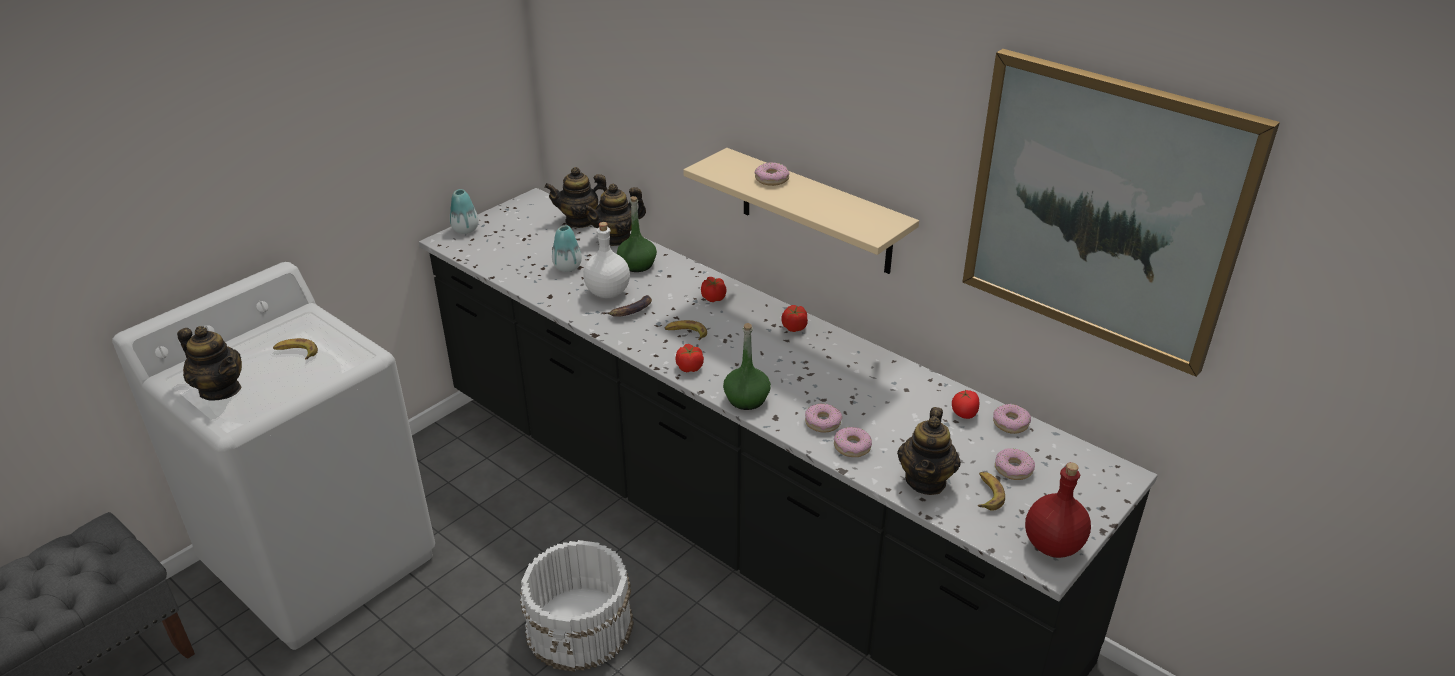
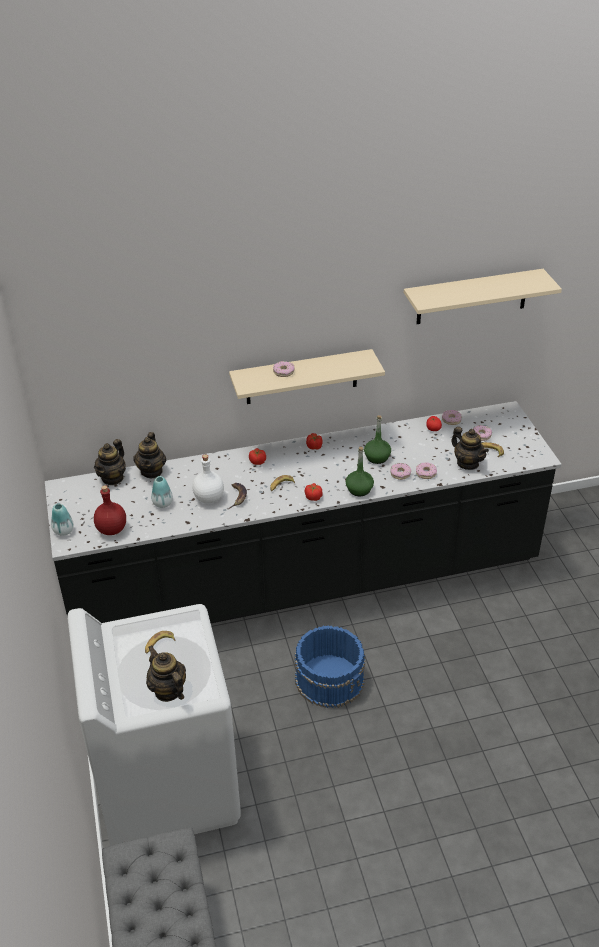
camera: 55 degrees left, 5 degrees up
(220, 390) = (168, 690): teapot -> teapot turned 105 degrees counterclockwise
(581, 626) = (330, 679): white bucket -> blue bucket
(637, 264) = (191, 475): green bottle -> green bottle (377, 457)
(1053, 545) = (534, 450): red bottle -> red bottle (112, 529)
(1102, 210) = (472, 297): picture -> beige shelf

